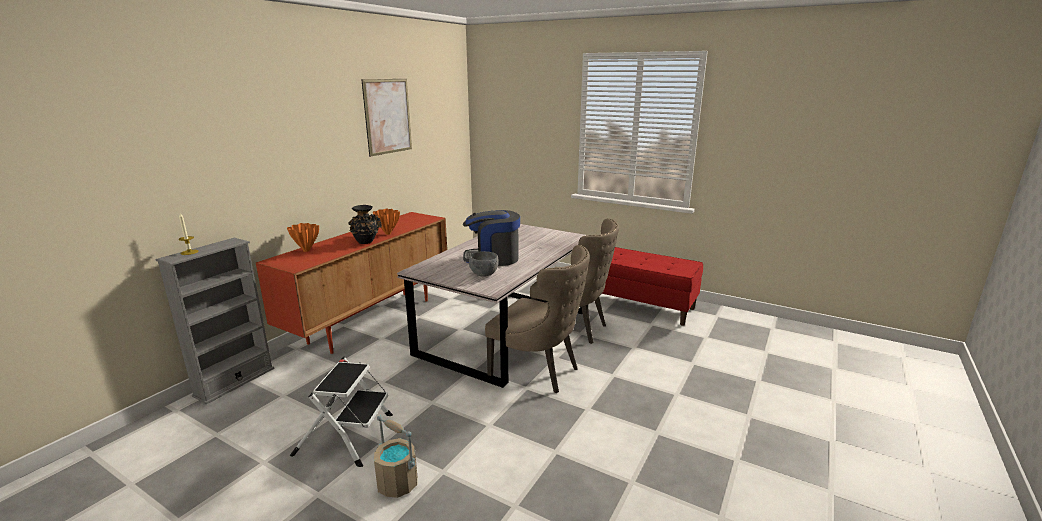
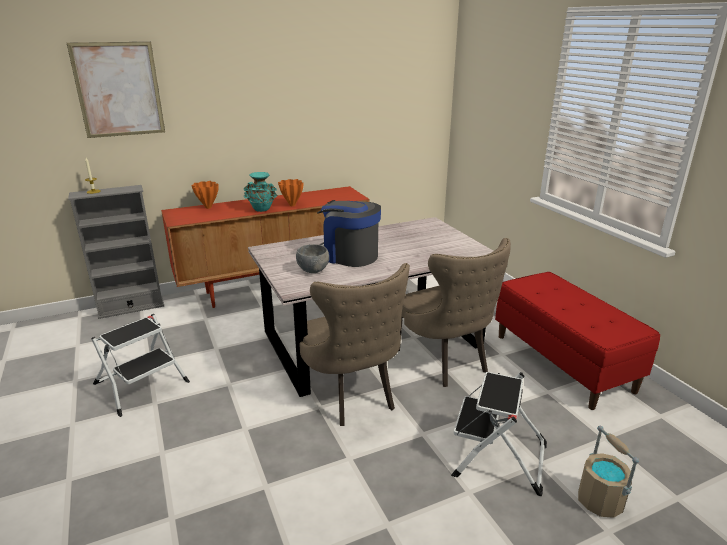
camera: 35 degrees right, 5 degrees up
(366, 242) = (262, 210): black vase -> turquoise vase
(388, 116) = (329, 81): picture -> picture (118, 90)
(398, 483) = (123, 445): beige bucket -> beige bucket (600, 501)
(667, 368) = (498, 455): none -> step ladder

